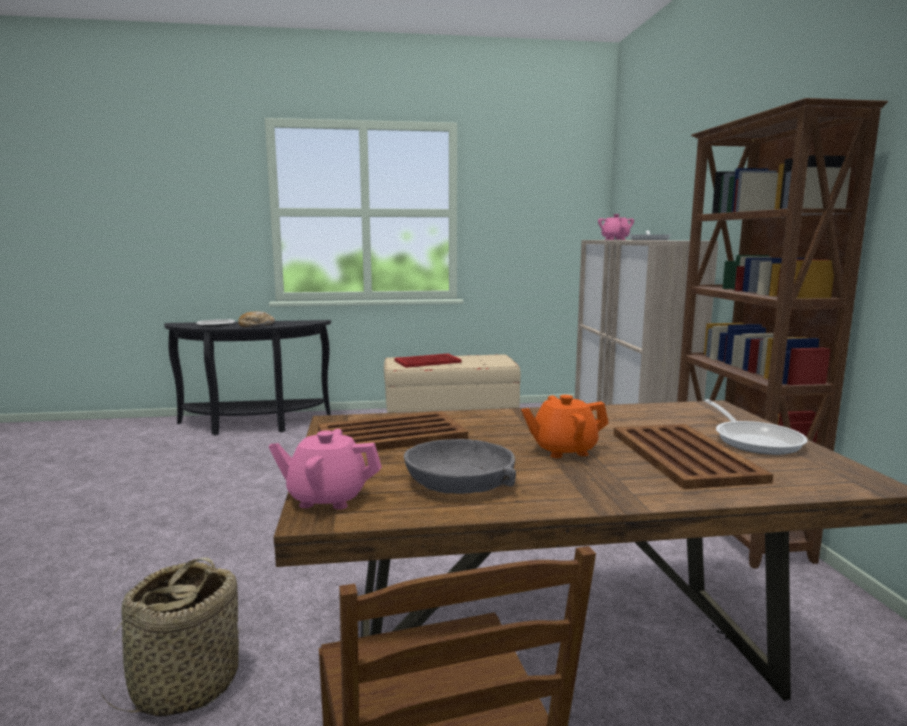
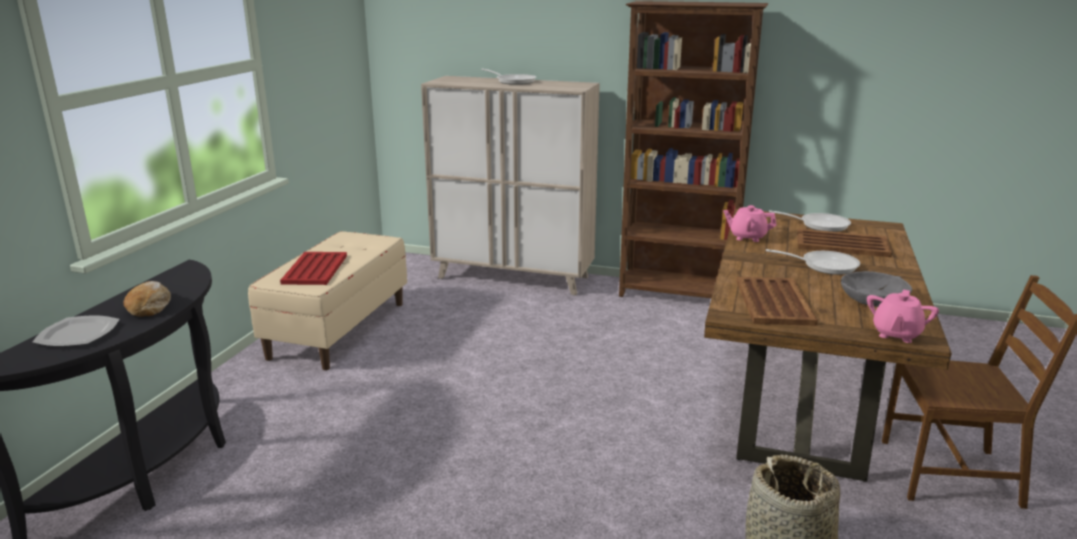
camera: 65 degrees left, 10 degrees up
(563, 450) = (824, 265): orange teapot -> frying pan
(615, 239) = (454, 80): pink teapot -> pink teapot (747, 237)

